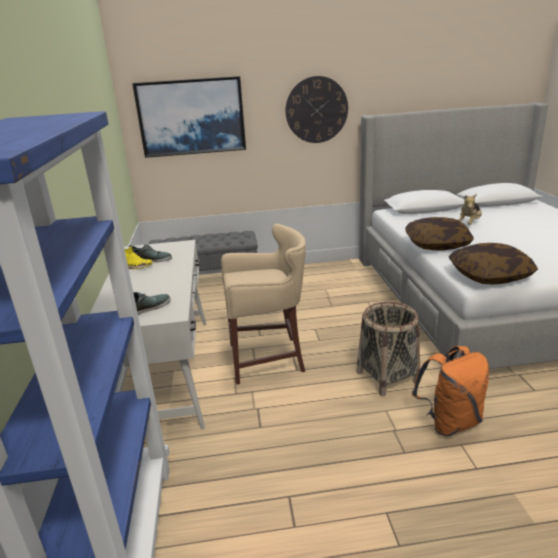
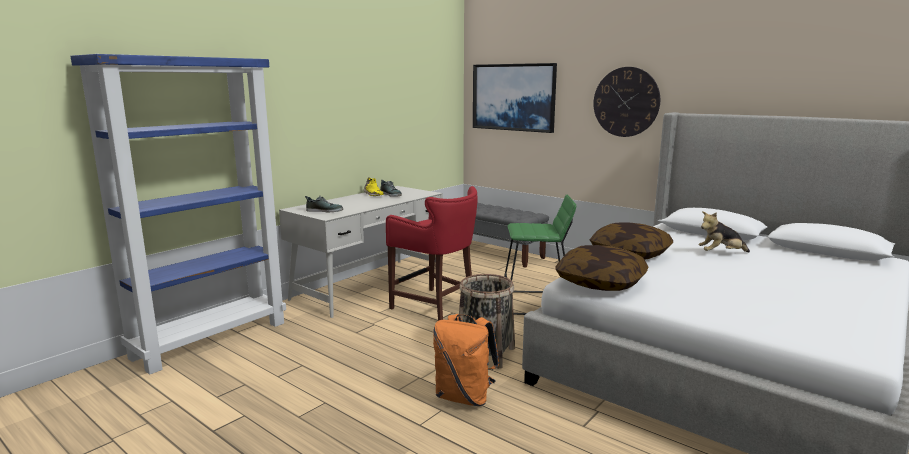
camera: 45 degrees right, 10 degrees down
(269, 358) = (436, 306): beige stool -> red stool
(330, 314) = (536, 303): none -> green stool

